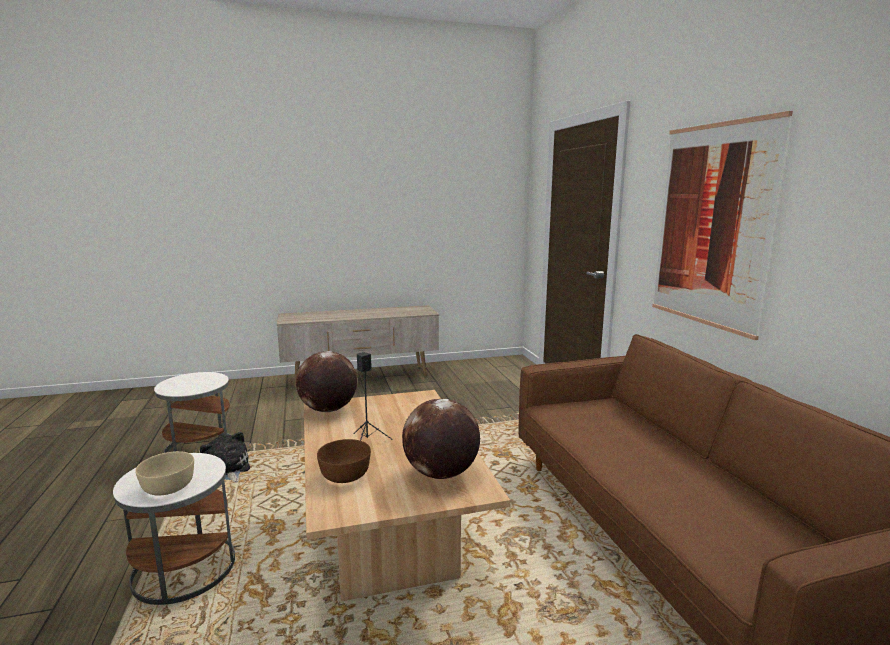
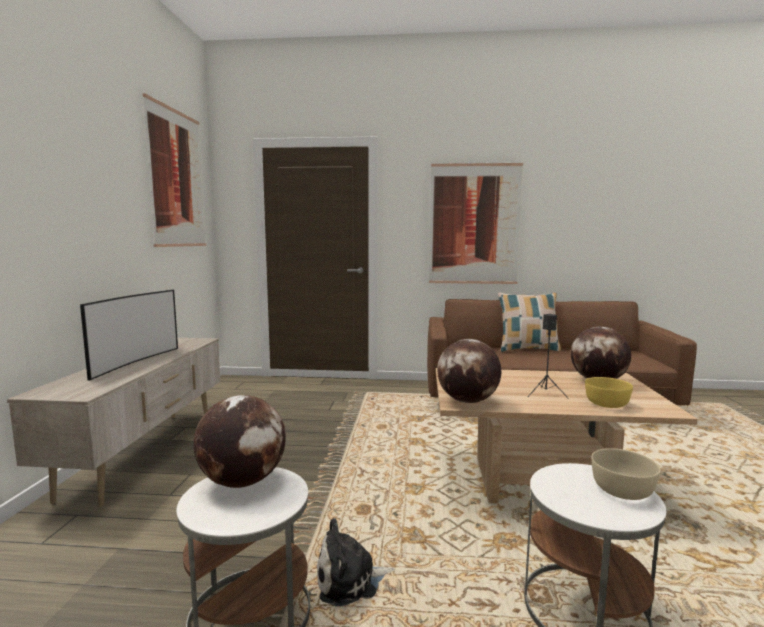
camera: 70 degrees left, 5 degrees down
(206, 379) = (243, 481): none -> globe
(345, 475) = (607, 403): brown bowl -> yellow bowl
(355, 313) = (134, 362): none -> television
(466, 174) = (177, 179): none -> picture
(684, 449) = (527, 349): none -> pillow

